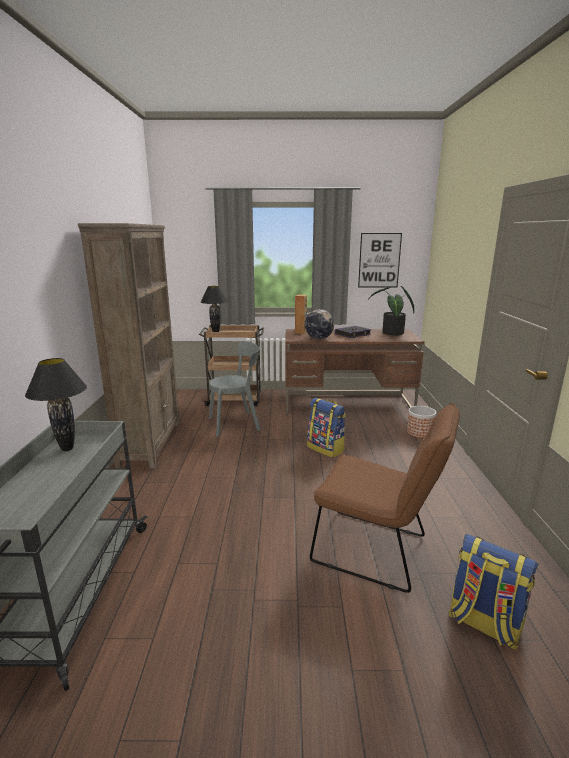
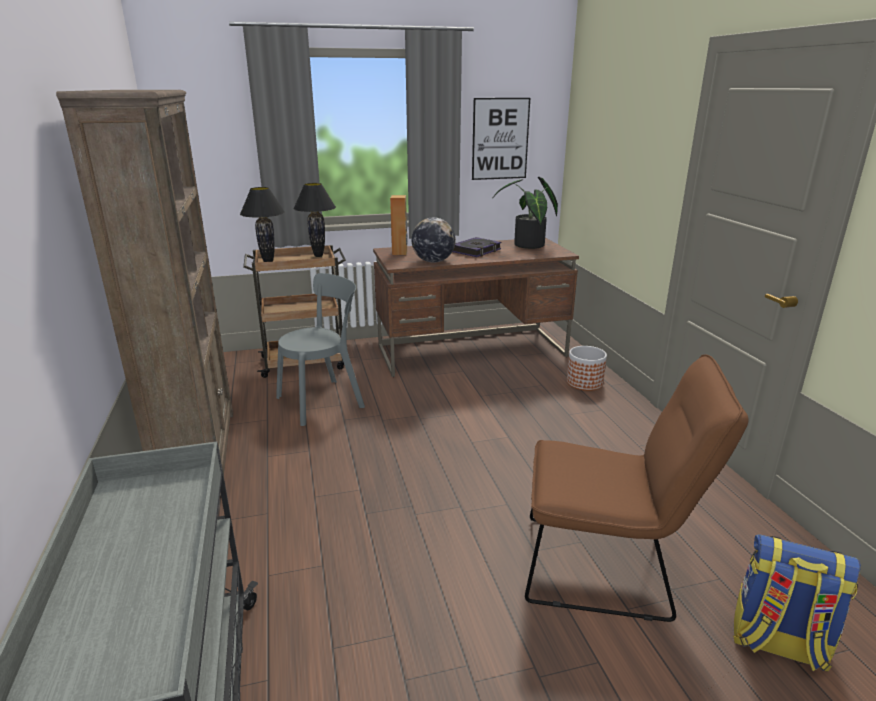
camera: 15 degrees left, 5 degrees up
(68, 448) = (131, 506): black table lamp -> black table lamp (319, 256)
(326, 449) = (472, 424): backpack -> none

